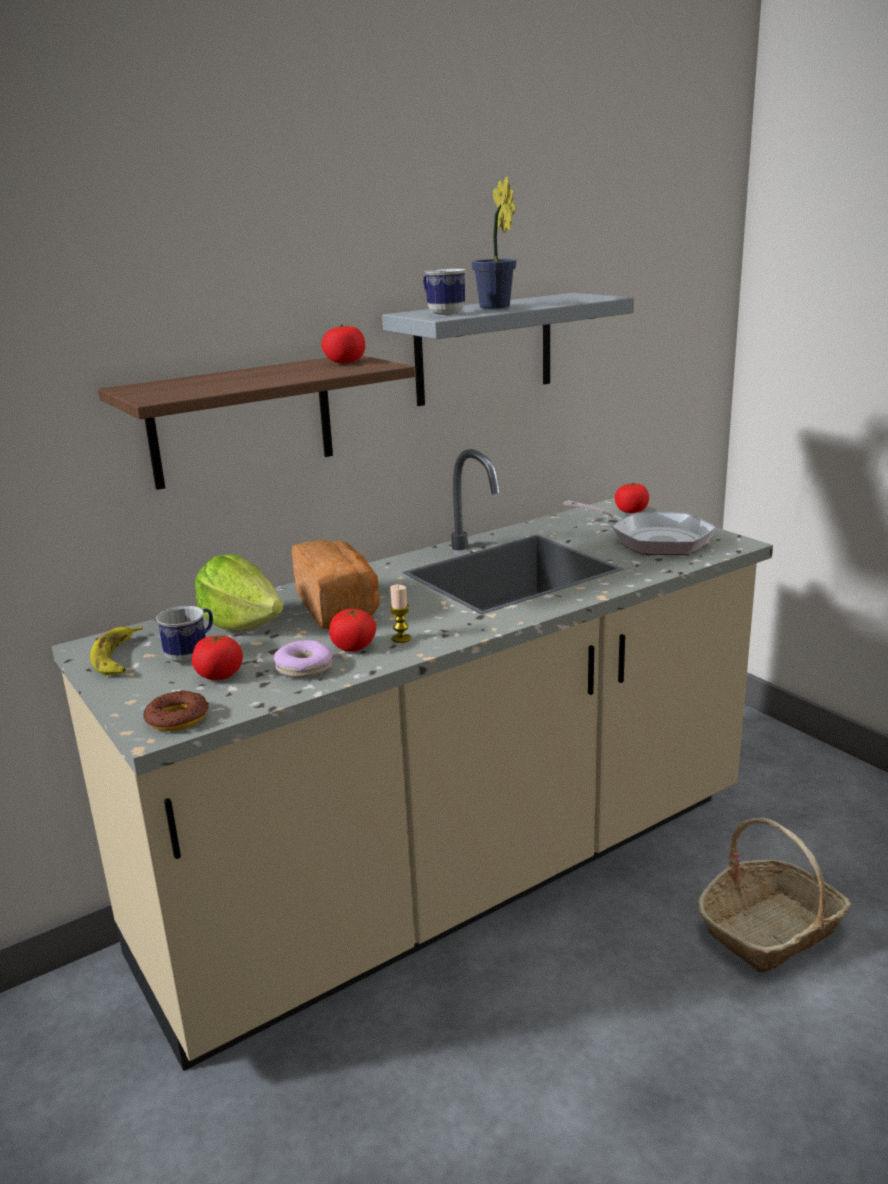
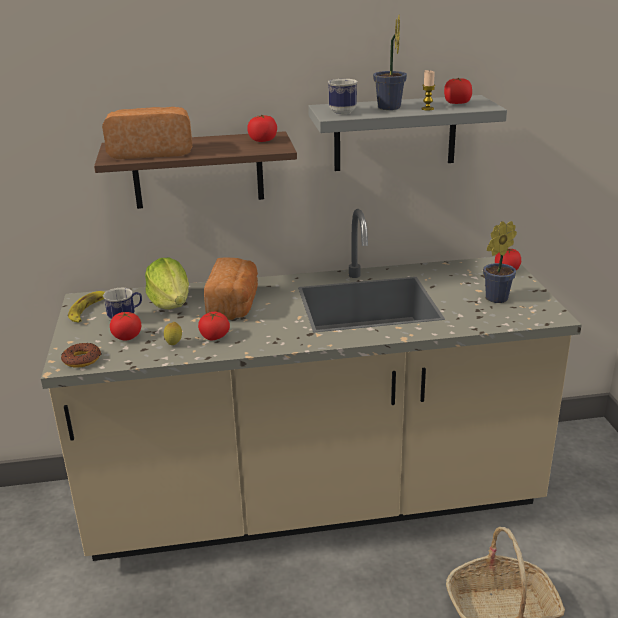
camera: 25 degrees right, 5 degrees up
(204, 386) = (151, 152): none -> bread
(304, 668) = (174, 344): donut -> lemon
(401, 639) = (247, 338): candle -> candle (427, 109)
(566, 298) = (457, 103): none -> tomato
(653, 539) = (494, 299): frying pan -> potted plant

